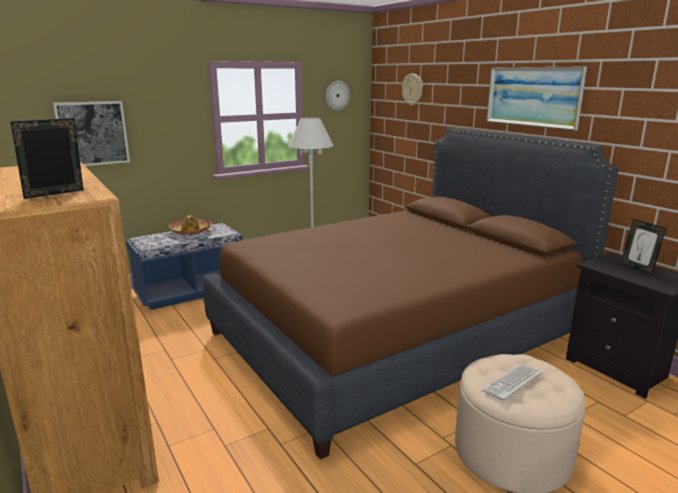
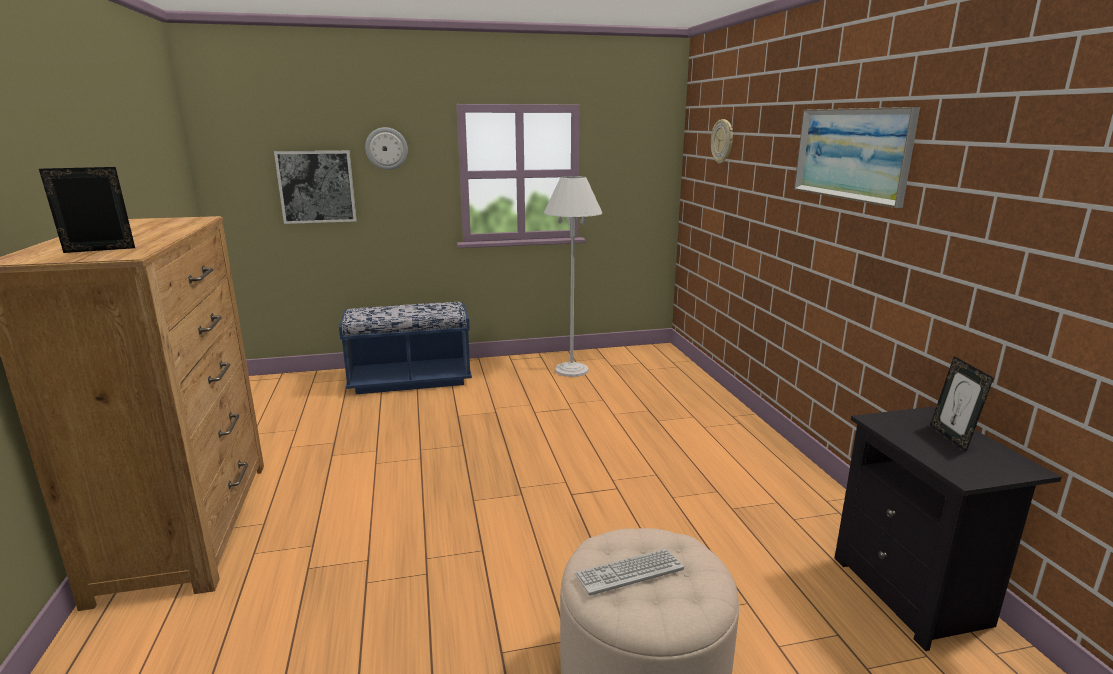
camera: 20 degrees right, 0 degrees up
(191, 231) = (413, 308): hat -> none
(337, 95) = (631, 148): wall clock -> wall clock (386, 148)
(395, 336) = (607, 476): brown bed -> none

